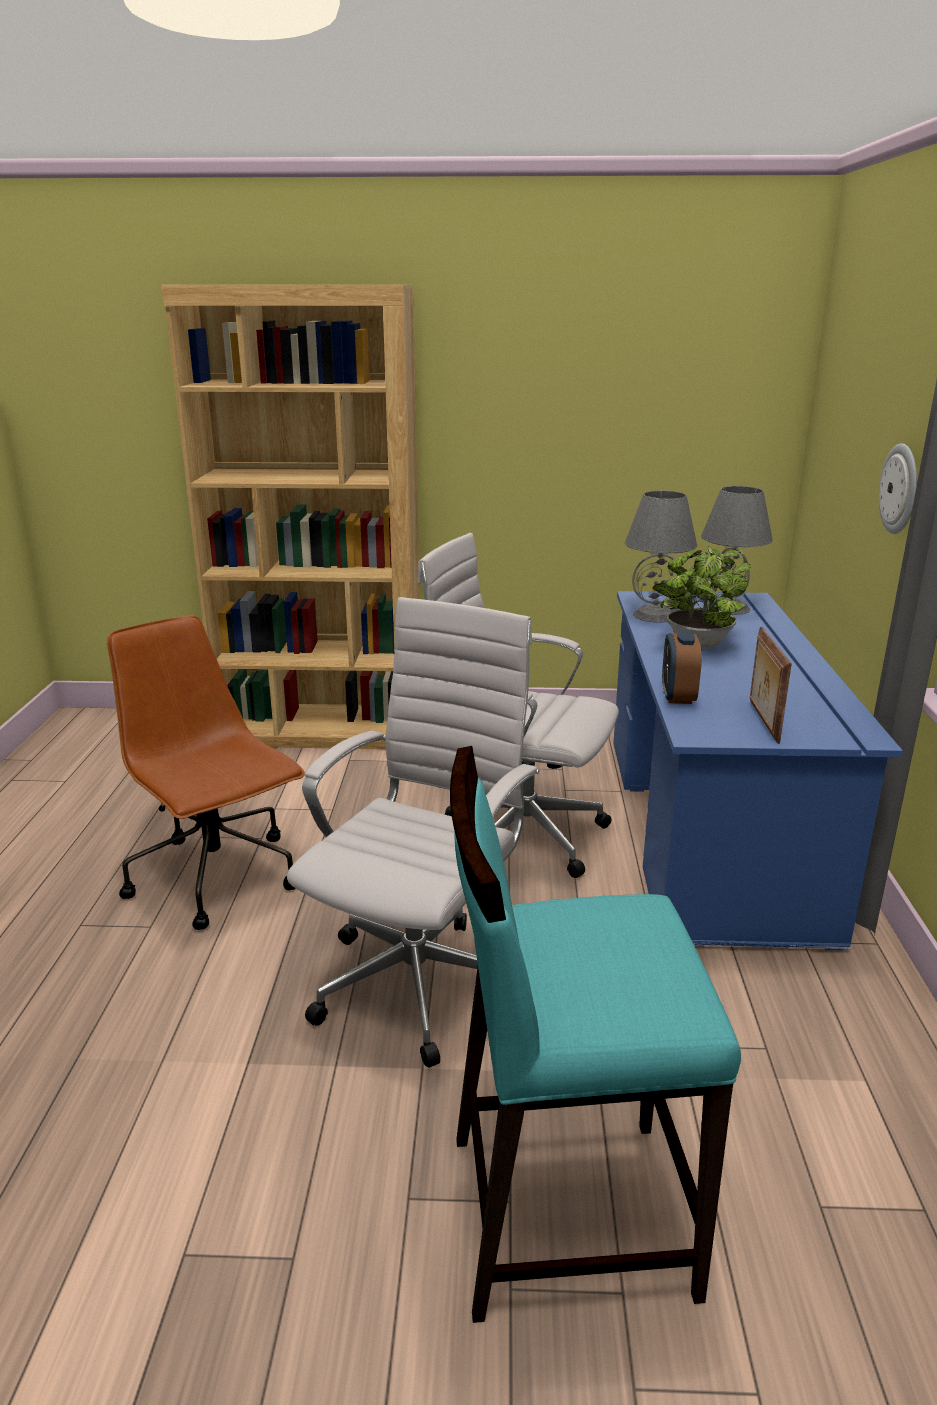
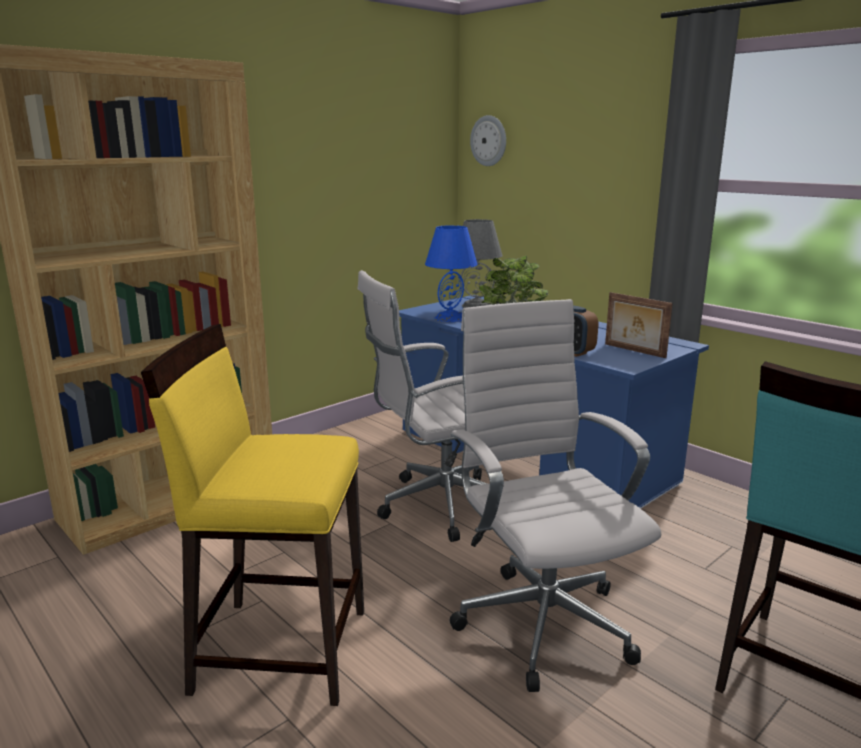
camera: 45 degrees left, 5 degrees down
(217, 878) = (280, 648): brown office chair -> yellow stool
(655, 615) = (450, 318): grey table lamp -> blue table lamp
(900, 489) = (606, 202): wall clock -> wall clock (489, 141)

